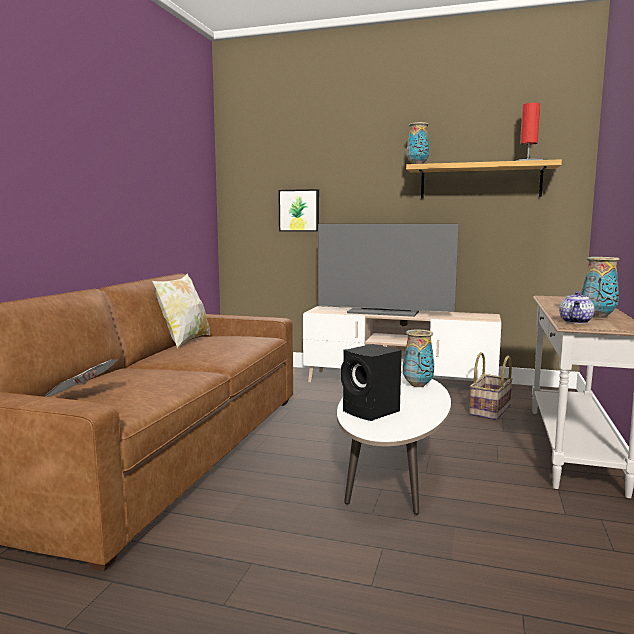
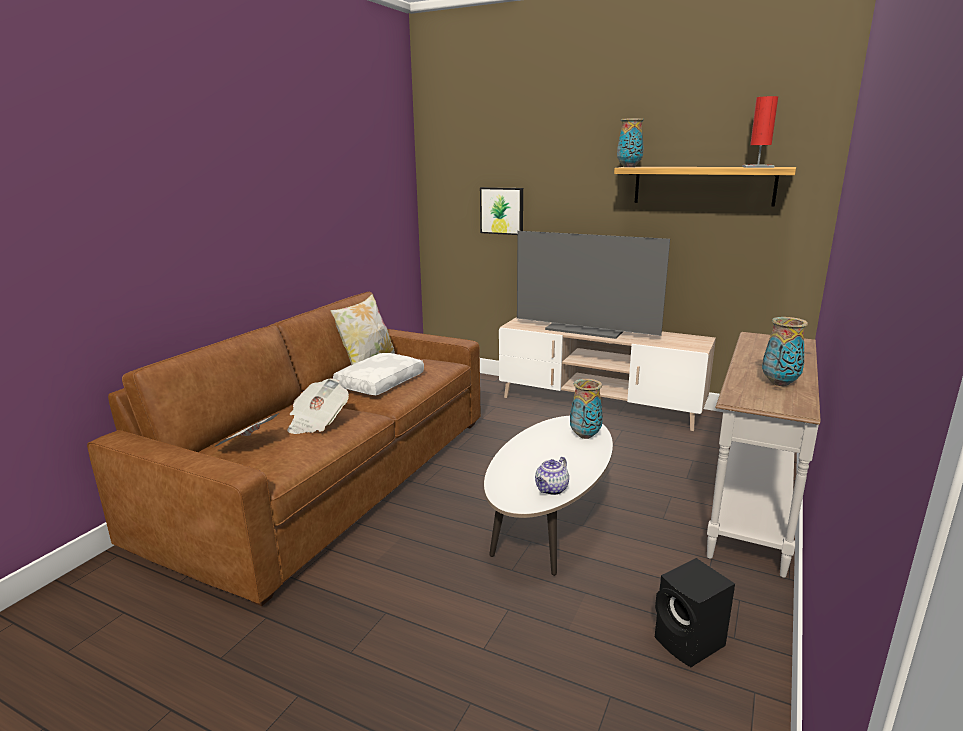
camera: 10 degrees right, 10 degrees up
(152, 377) = (317, 422): none -> newspaper
(204, 350) = (379, 382): none -> white pillow
(372, 412) = (521, 472): black speaker -> black speaker (690, 643)
(491, 411) = (684, 449): basket -> none
(576, 322) = (745, 393): teapot -> teapot (551, 489)

